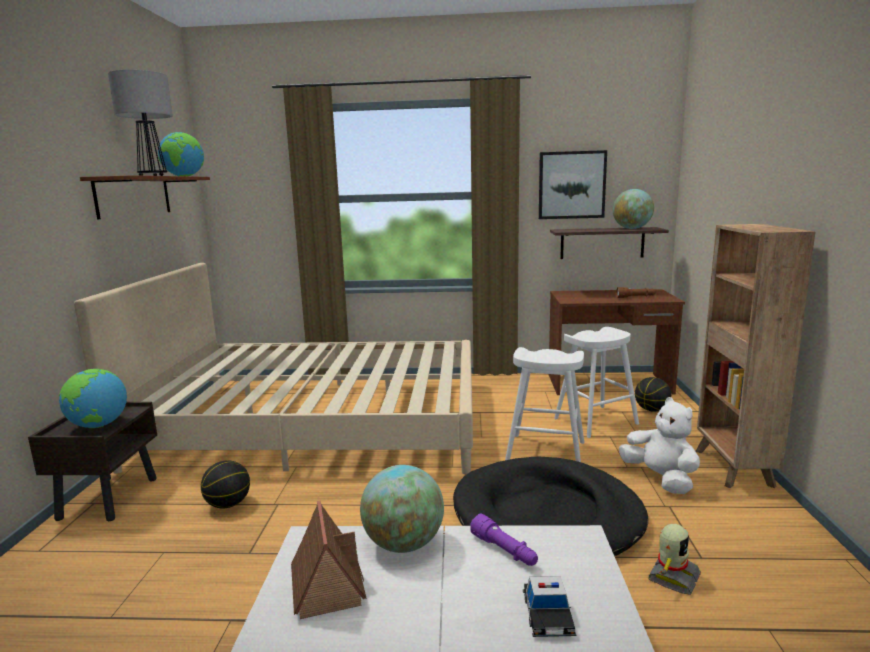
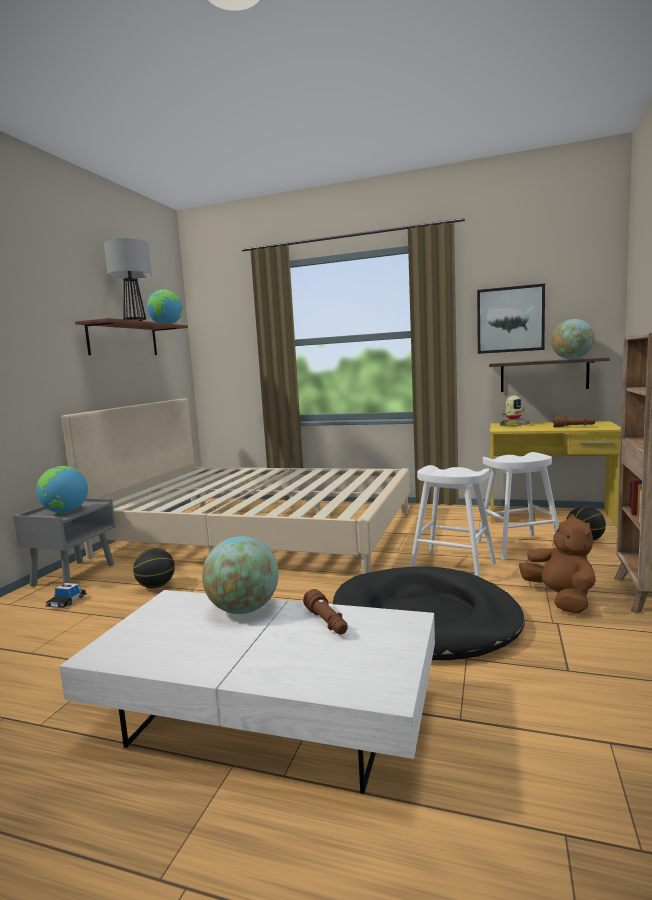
camera: 15 degrees right, 5 degrees down
(109, 498) = (74, 574): brown nightstand -> grey nightstand
(327, 584) = (162, 630): toy house -> none
(504, 551) = (327, 623): purple flashlight -> brown flashlight
(548, 614) = (331, 673): toy car -> toy car (67, 601)
(609, 384) = (550, 517): brown desk -> yellow desk
(660, 479) = (560, 599): white plush toy -> brown plush toy
(672, 577) = (526, 683): toy robot -> toy robot (514, 425)

